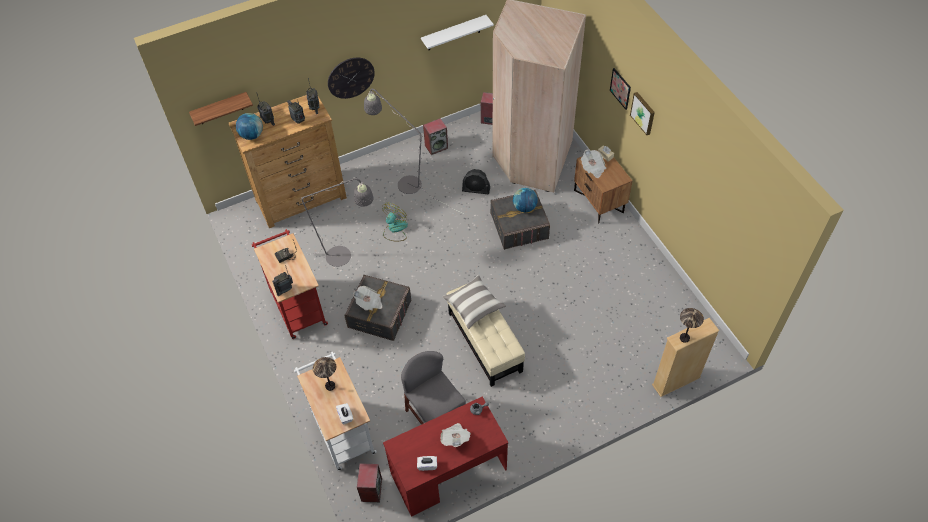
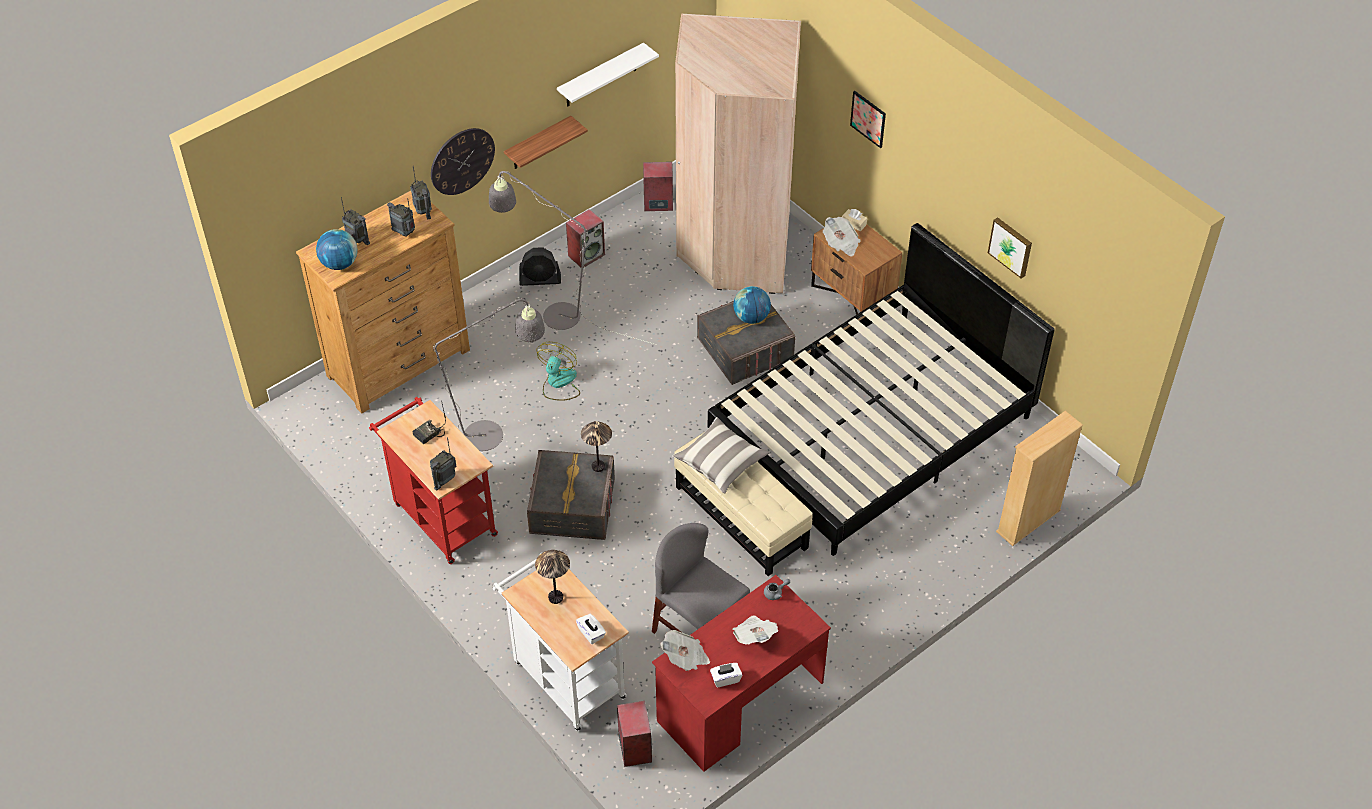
camera: 15 degrees left, 5 degrees down
(220, 109) = (284, 231): shelf -> shelf (538, 144)
(369, 303) = (560, 488): newspaper -> newspaper (685, 658)
(476, 189) = (665, 307): black fan -> black fan (540, 280)
(587, 296) = (872, 429): none -> black bed
(643, 113) = (910, 147): picture -> picture (1011, 246)
(684, 338) = (1039, 442): table lamp -> table lamp (598, 466)

